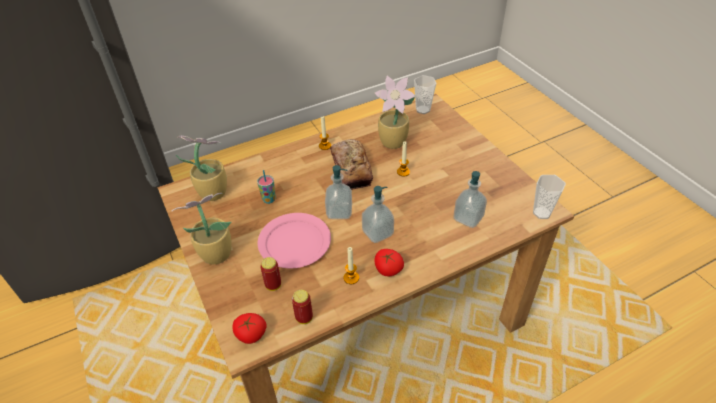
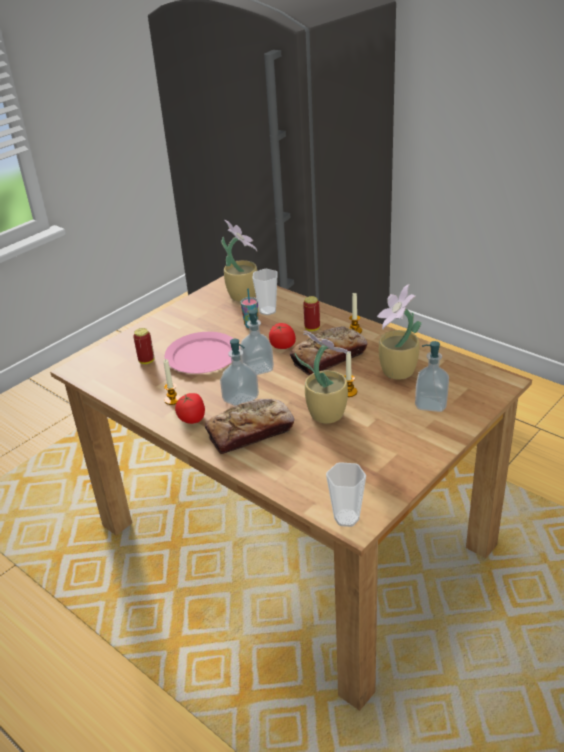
camera: 70 degrees right, 10 degrees down
(214, 254) = (169, 322): potted plant -> potted plant (326, 413)
(250, 335) = (90, 367): tomato -> tomato (282, 346)
(304, 318) = (116, 388): can -> can (312, 328)
(423, 110) = (483, 377): cup -> cup (267, 311)
(424, 237) = (250, 432): none -> bread
(468, 218) = (299, 457): soap dispenser -> soap dispenser (431, 404)

